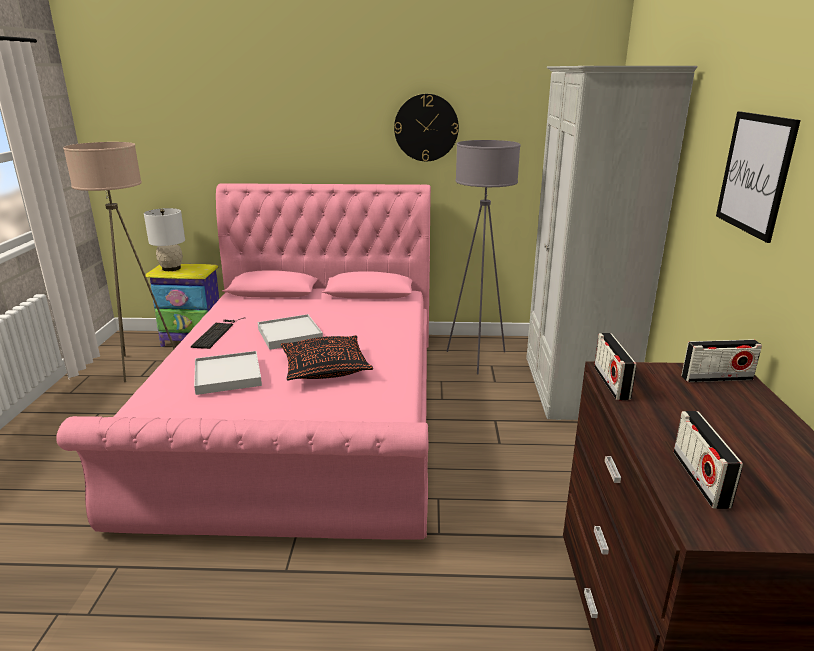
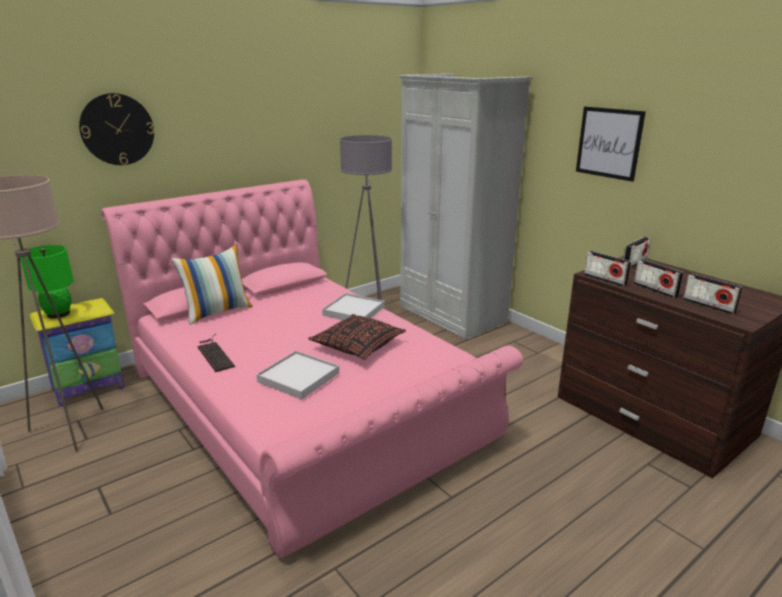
camera: 40 degrees left, 0 degrees up
(171, 268) = (59, 314): white table lamp -> green table lamp
(280, 300) = (217, 312): none -> pillow
(290, 334) = (284, 333): white tray -> white tray (354, 311)
(426, 128) = (293, 129): wall clock -> wall clock (117, 129)
(659, 422) = (655, 290): none -> radio

